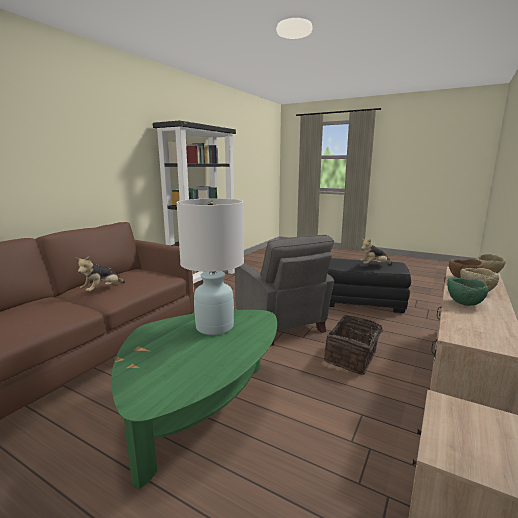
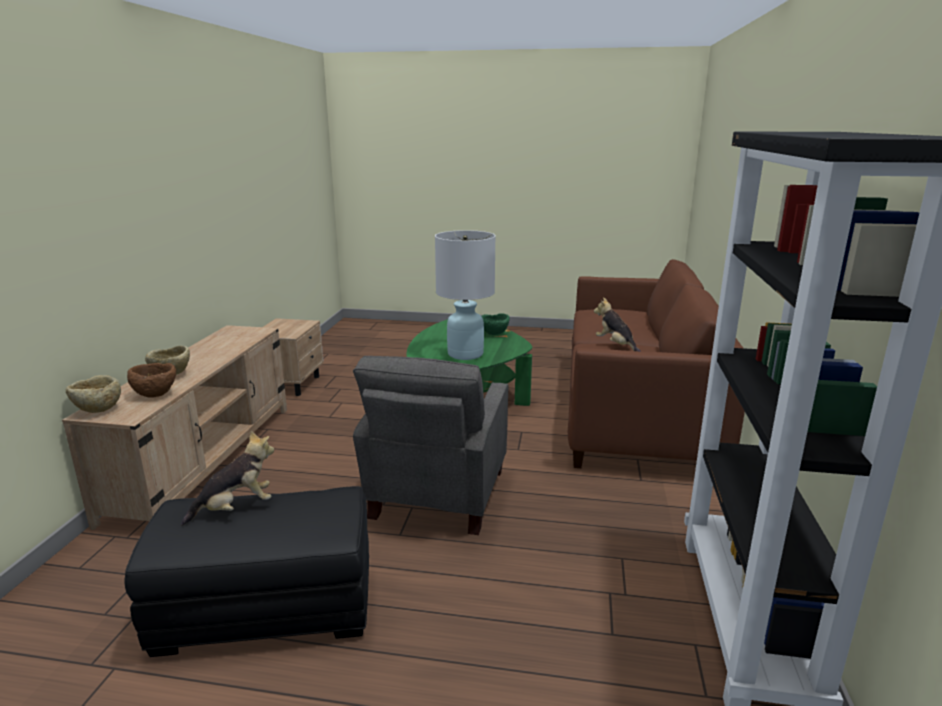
camera: 160 degrees right, 5 degrees up
(102, 290) = (616, 345): plush toy -> plush toy turned 45 degrees counterclockwise
(281, 325) = (436, 495): grey armchair -> grey armchair turned 120 degrees counterclockwise
(352, 357) = (326, 463): basket -> none
(464, 303) = (213, 357): green bowl -> green bowl (494, 334)

